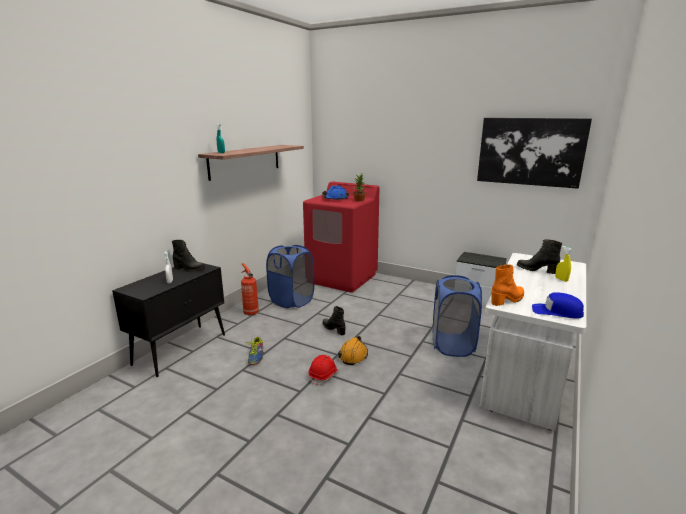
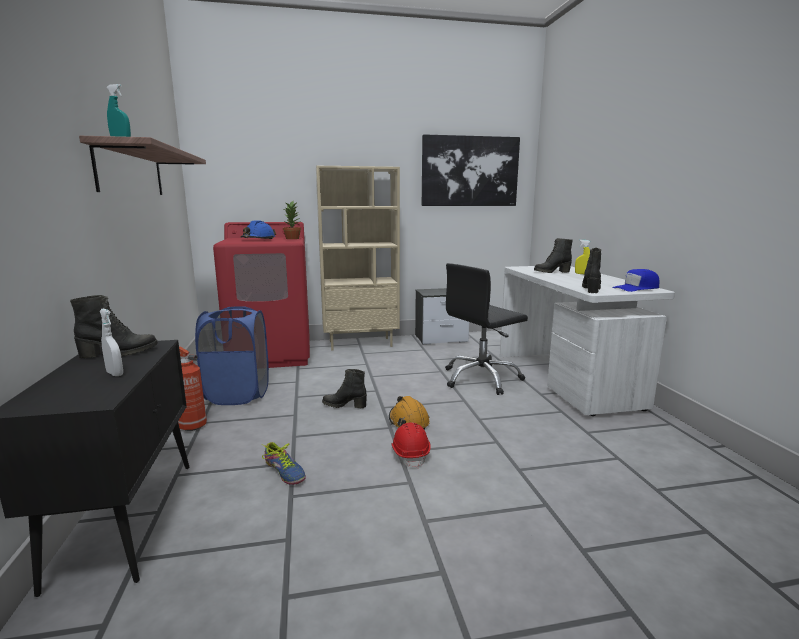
camera: 40 degrees left, 5 degrees down
(409, 286) = (361, 343): none -> beige bookcase
(452, 345) = (481, 379): blue laundry basket -> black office chair
(507, 300) = (591, 289): orange boot -> black boot

